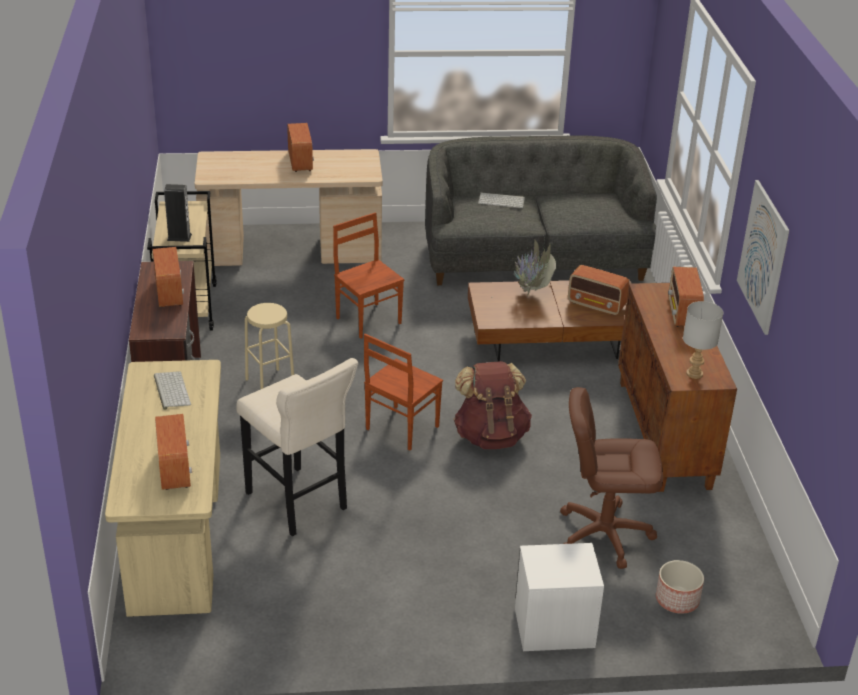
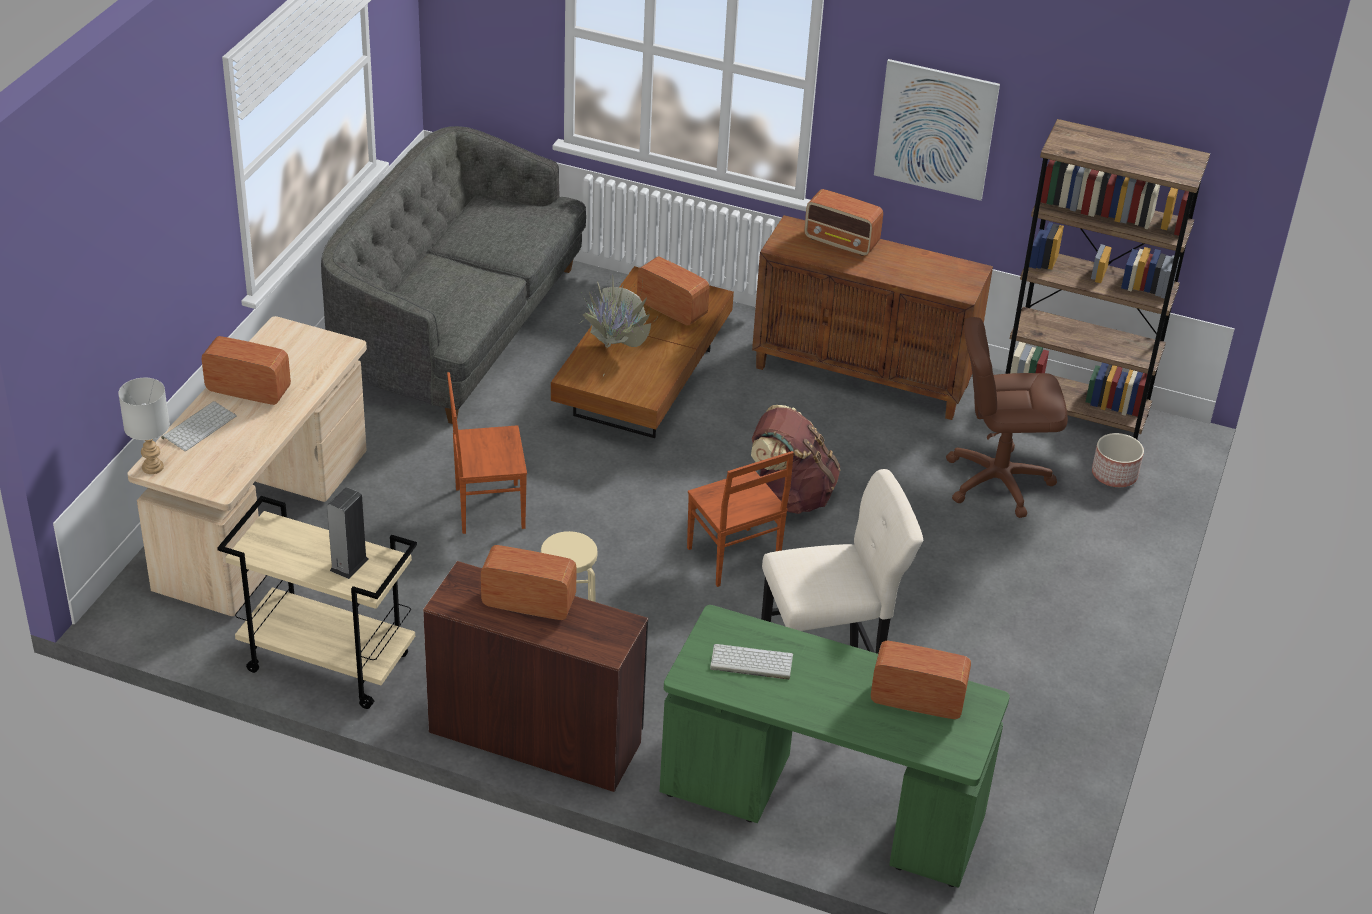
camera: 65 degrees left, 5 degrees up
(176, 532) = (821, 807): beige desk -> green desk
(502, 200) = (432, 278): keyboard -> keyboard (199, 426)
(554, 627) = (1116, 568): white nightstand -> none
(597, 305) = (671, 309): radio -> radio turned 105 degrees counterclockwise
(604, 534) = (997, 481): brown office chair -> brown office chair turned 60 degrees clockwise
(695, 374) = (954, 279): grey table lamp -> grey table lamp (153, 467)
(735, 557) = (1072, 414): none -> brown bookcase

